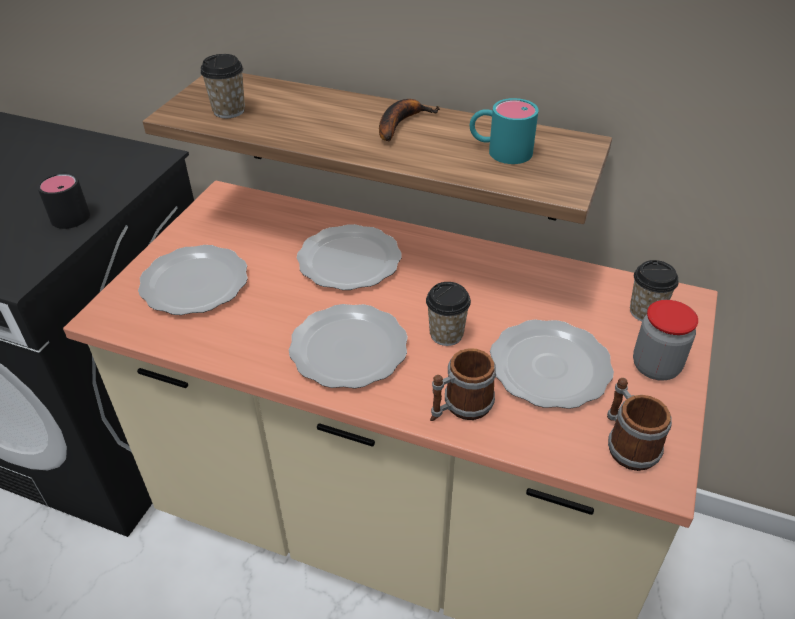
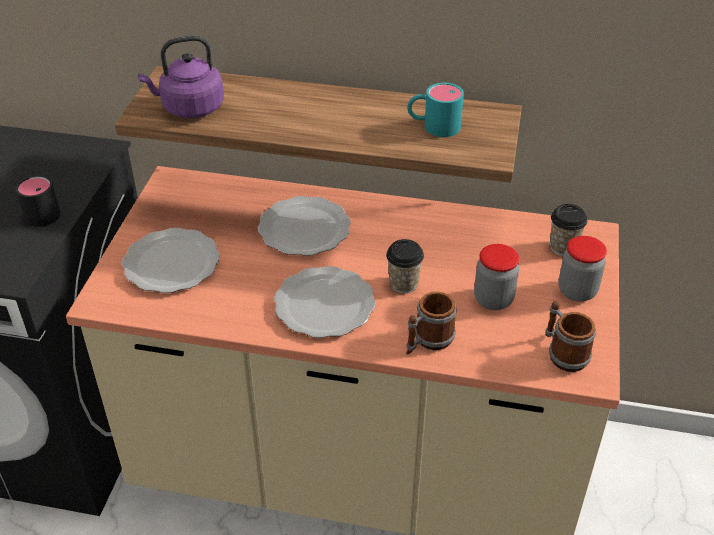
camera: 10 degrees left, 0 degrees up
(229, 111) = (189, 108): cup -> purple kettle
(401, 123) = (344, 108): banana -> none
(550, 365) = (493, 299): plate -> jar

